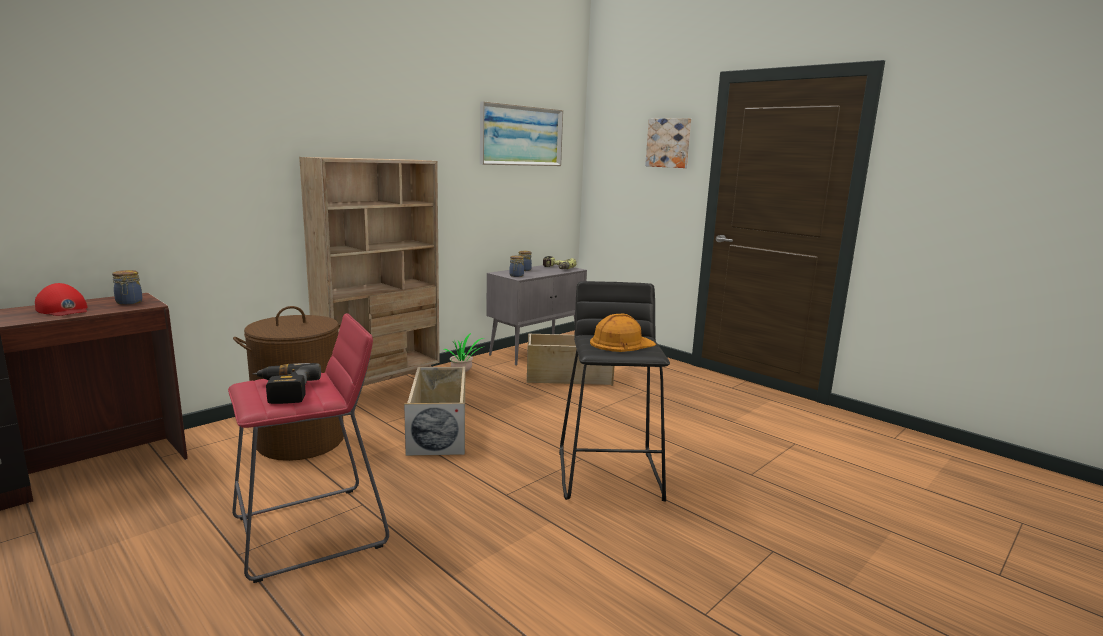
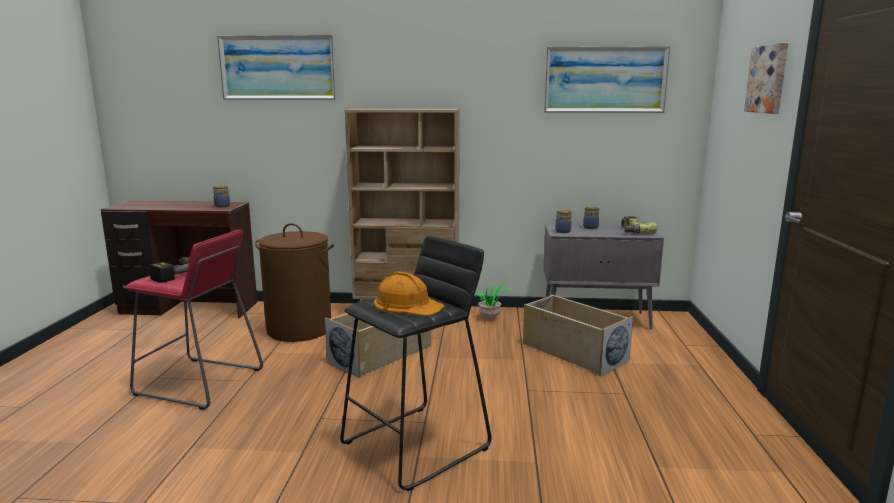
camera: 50 degrees right, 0 degrees up
(63, 309) = (189, 205): red cap -> none
(187, 96) = (278, 68): none -> picture

